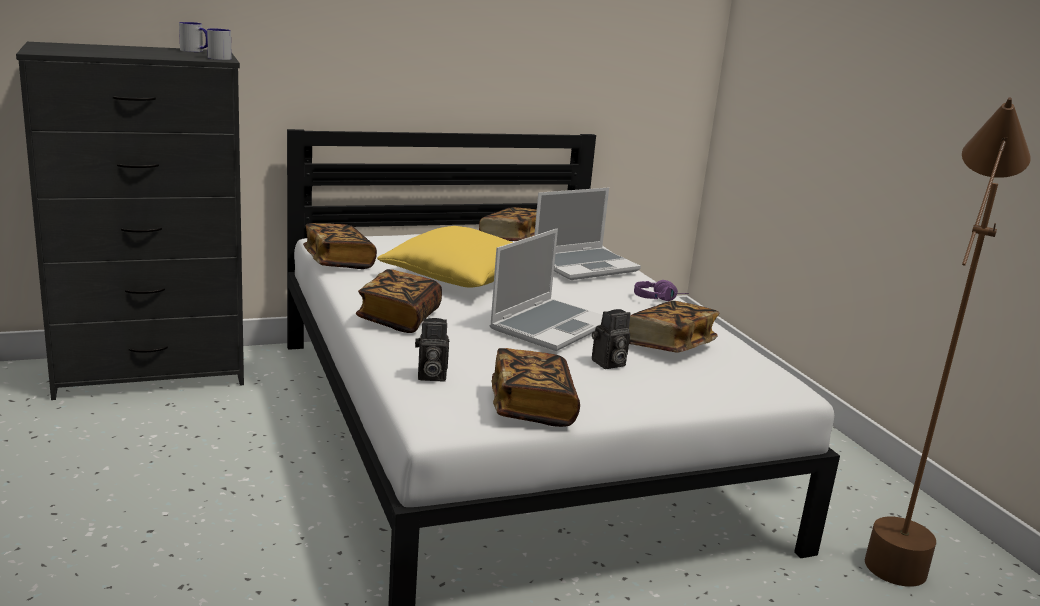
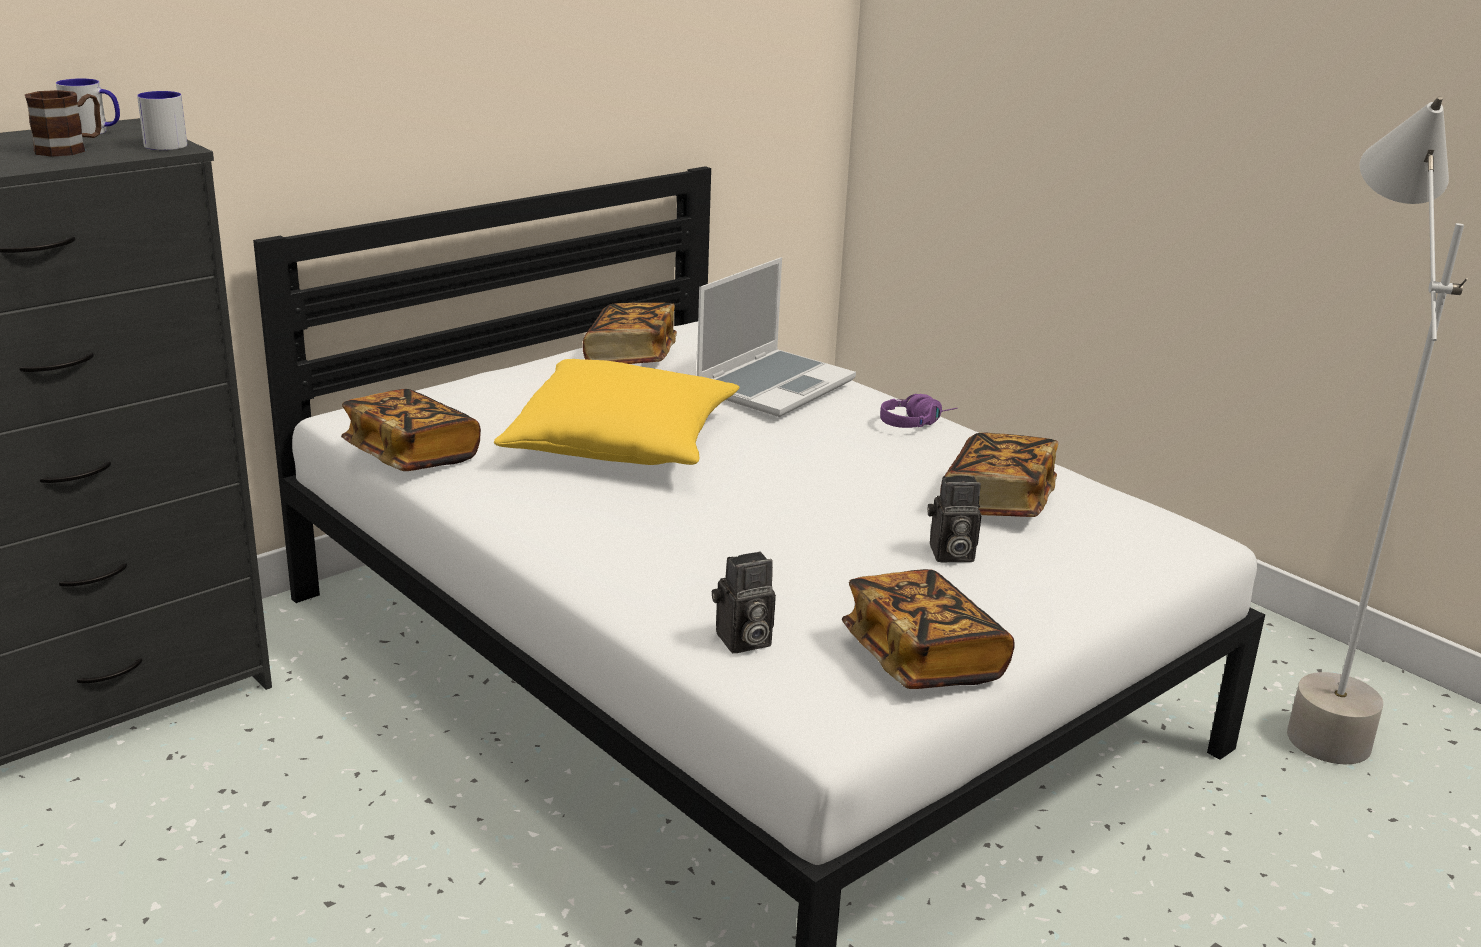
camera: 20 degrees left, 5 degrees up
(171, 54) = (70, 149): none -> brown mug
(399, 318) = (602, 545): book -> none
(550, 326) = (822, 507): laptop -> none
(608, 364) = (949, 555): camera -> camera turned 45 degrees clockwise
(898, 542) = (1309, 702): brown floor lamp -> grey floor lamp

